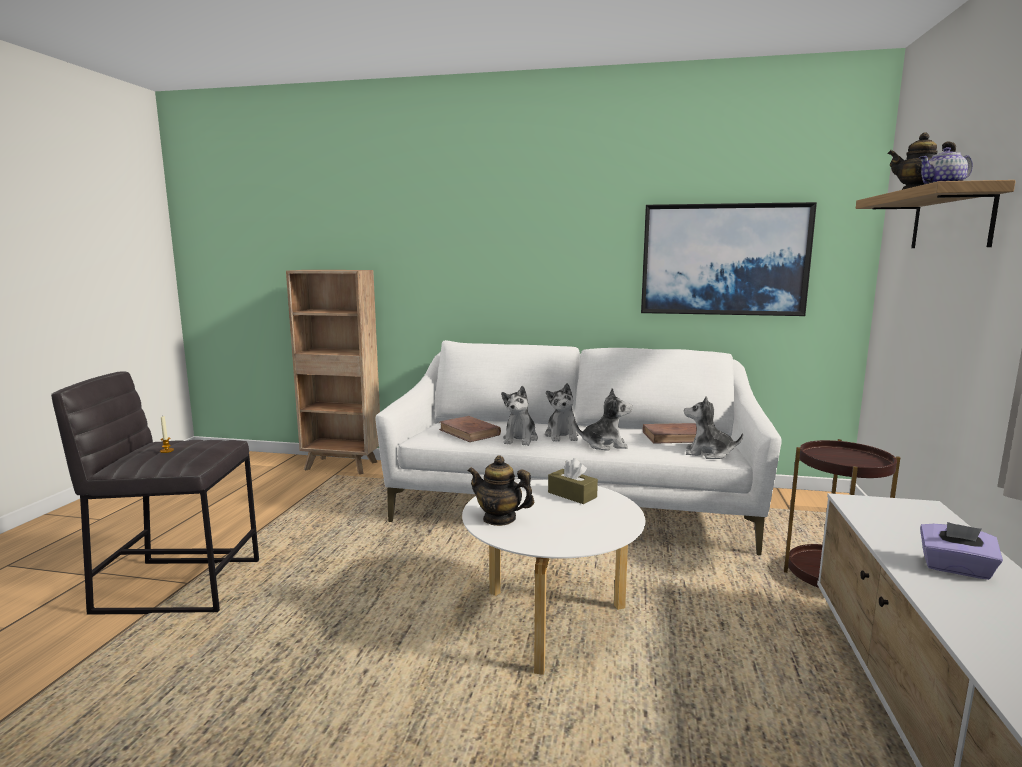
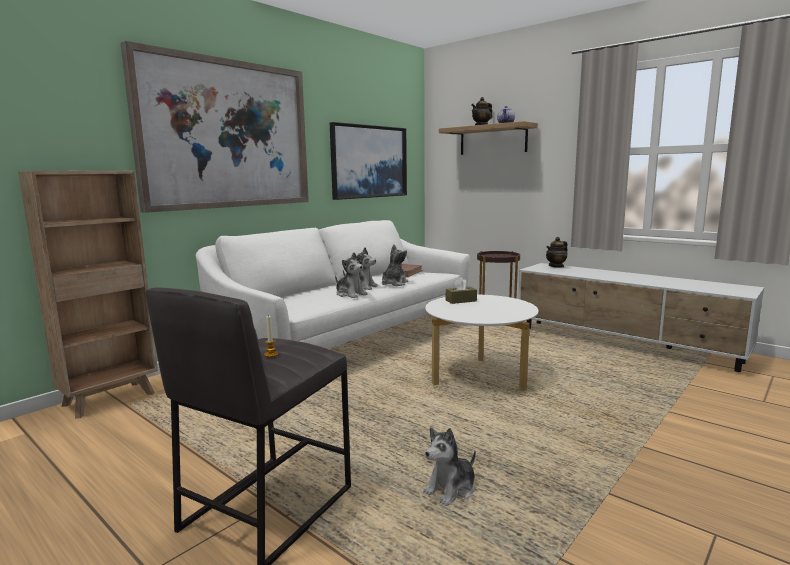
camera: 60 degrees left, 0 degrees up
(469, 432) = (312, 301): brown book -> none
(488, 231) = (226, 135): none -> picture
(499, 518) = (478, 316): teapot -> teapot (556, 266)
(708, 453) = (435, 274): plush toy -> plush toy (451, 489)
(955, 568) = (598, 273): purple tissue box -> none

